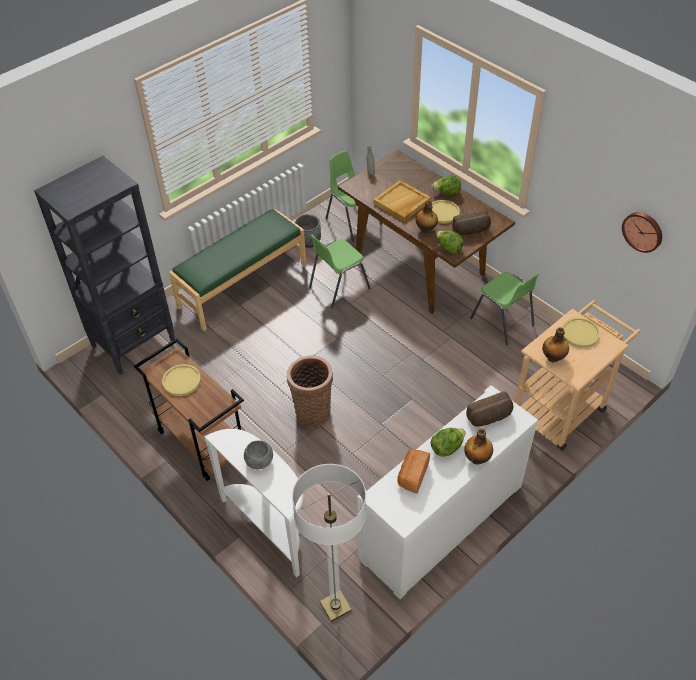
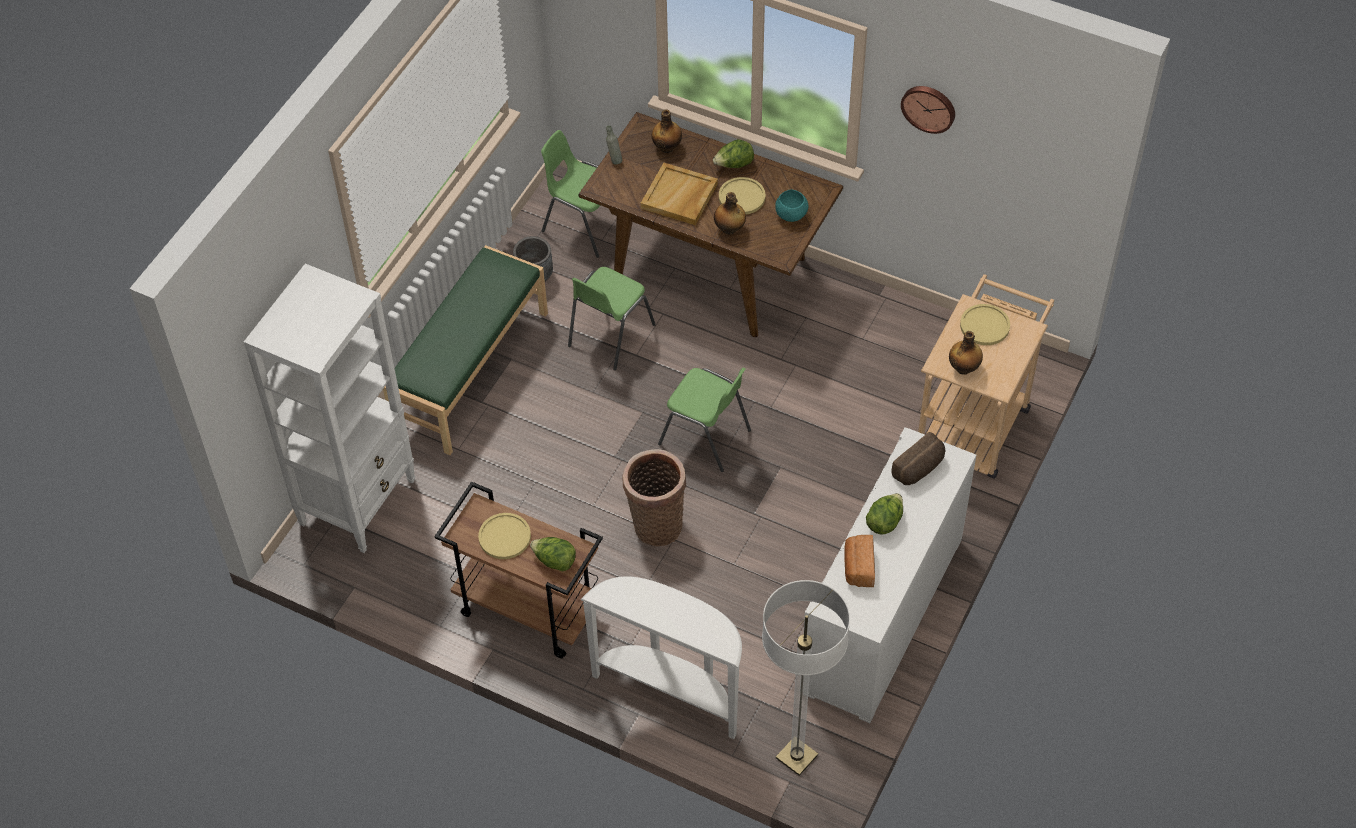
camera: 20 degrees left, 5 degrees up
(134, 342) = (358, 501): black bookcase -> white bookcase
(259, 461) = (666, 608): grey bowl -> none
(448, 248) = (771, 249): lettuce -> lettuce (554, 561)
(471, 230) = (790, 215): bread -> turquoise bowl
(477, 458) = (925, 524): bottle -> bottle (667, 147)
(502, 322) = (855, 323): green chair -> green chair (705, 437)
(643, 231) = (1029, 177): wall clock -> wall clock (929, 107)

